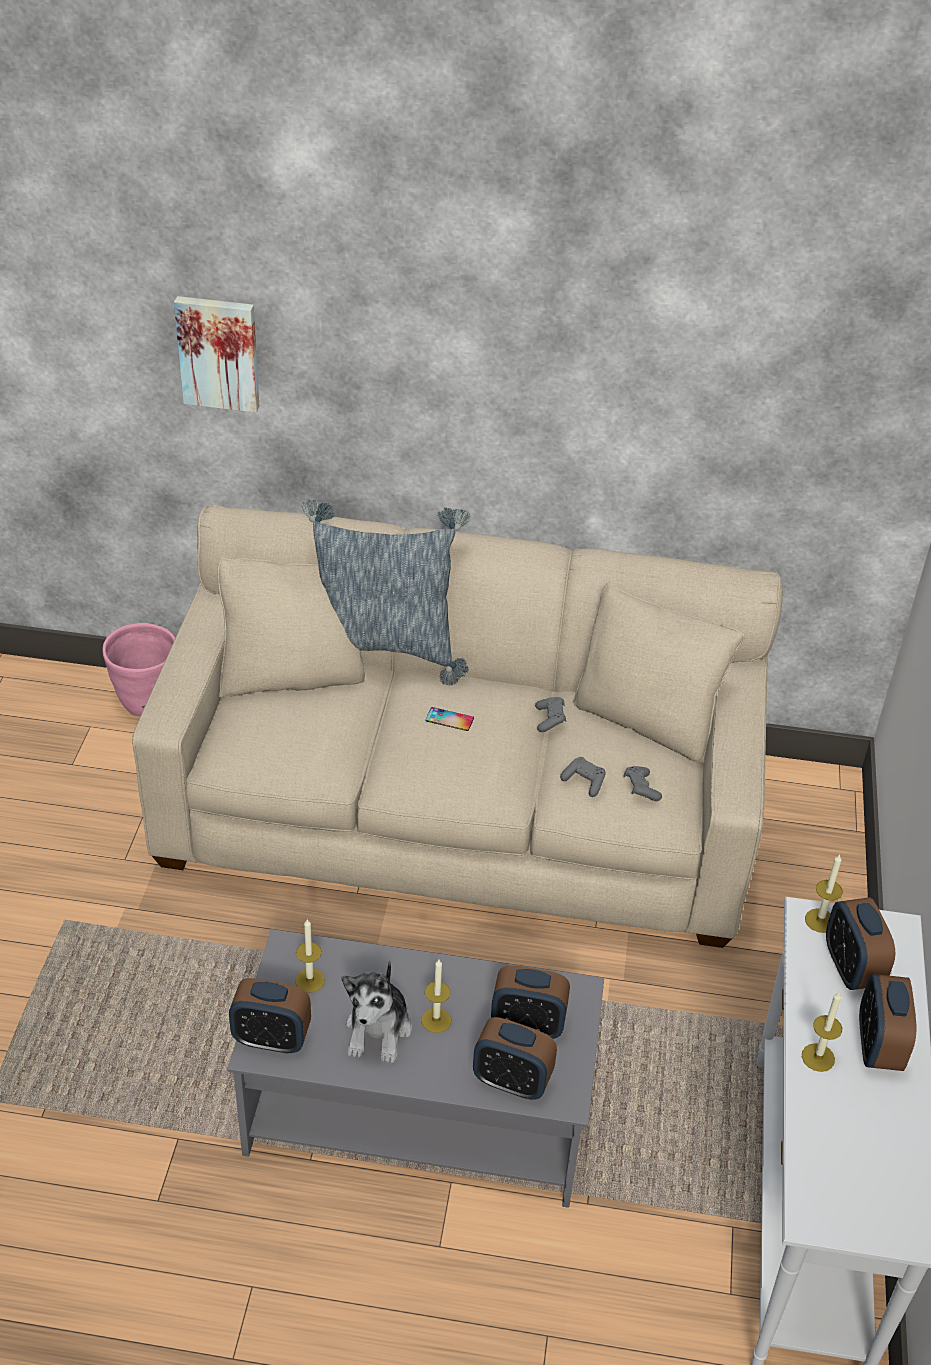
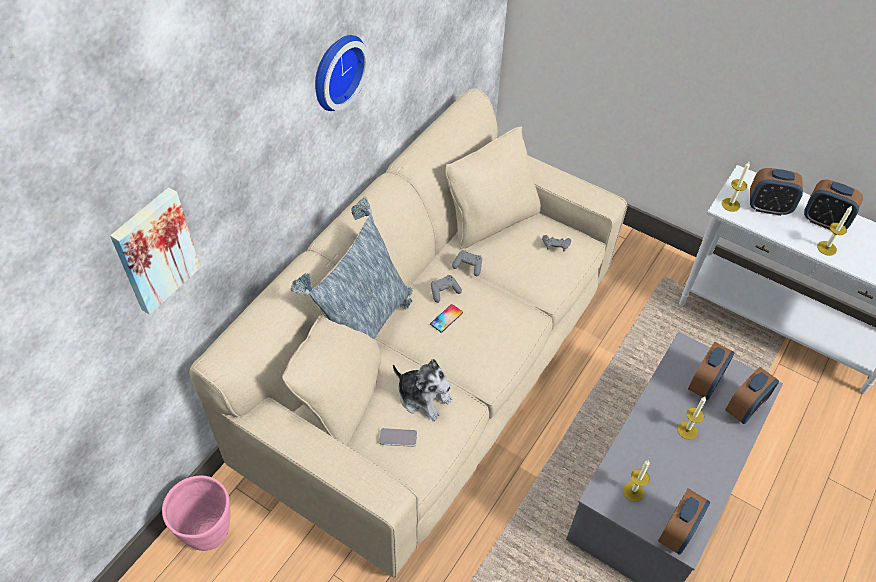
camera: 65 degrees left, 10 degrees up
(258, 728) = (398, 437): none -> phone
(378, 1029) = (686, 465): plush toy -> plush toy (423, 397)
(521, 360) = (335, 70): none -> wall clock
(584, 782) = (536, 271): grey game controller -> grey game controller (444, 291)

